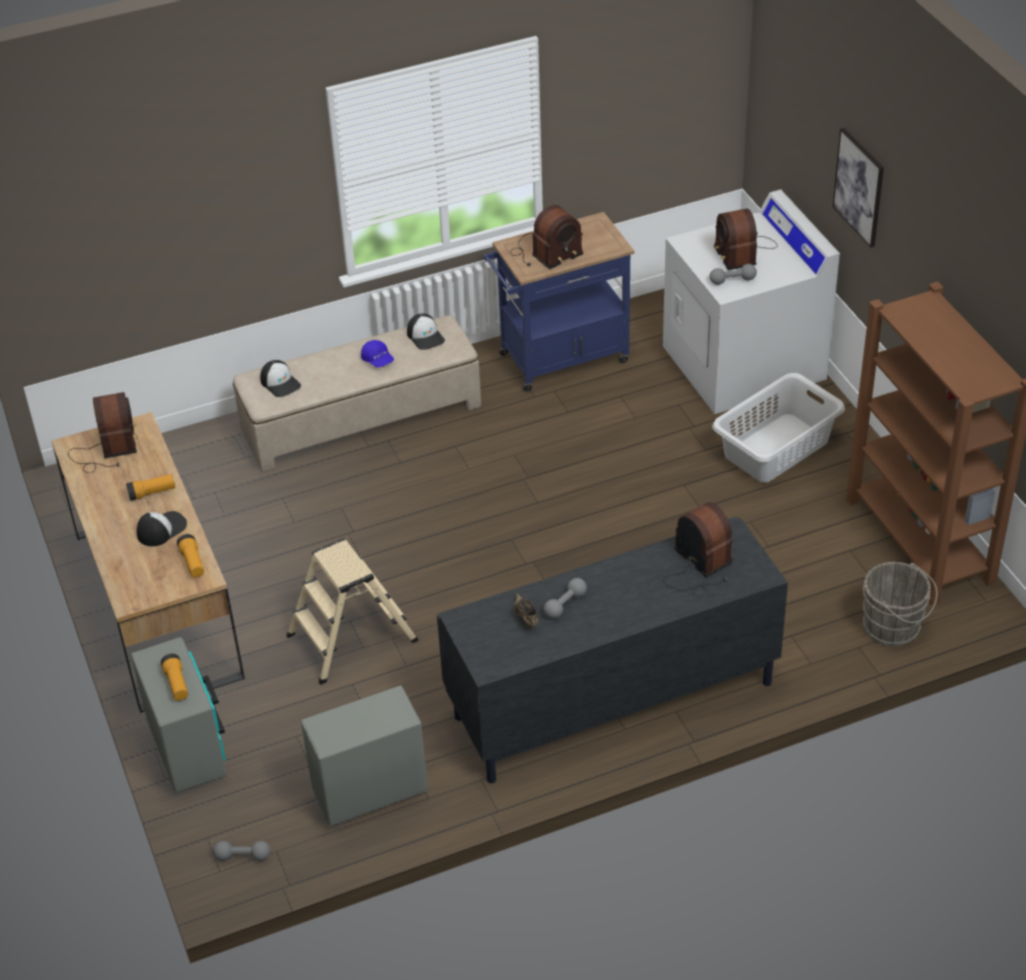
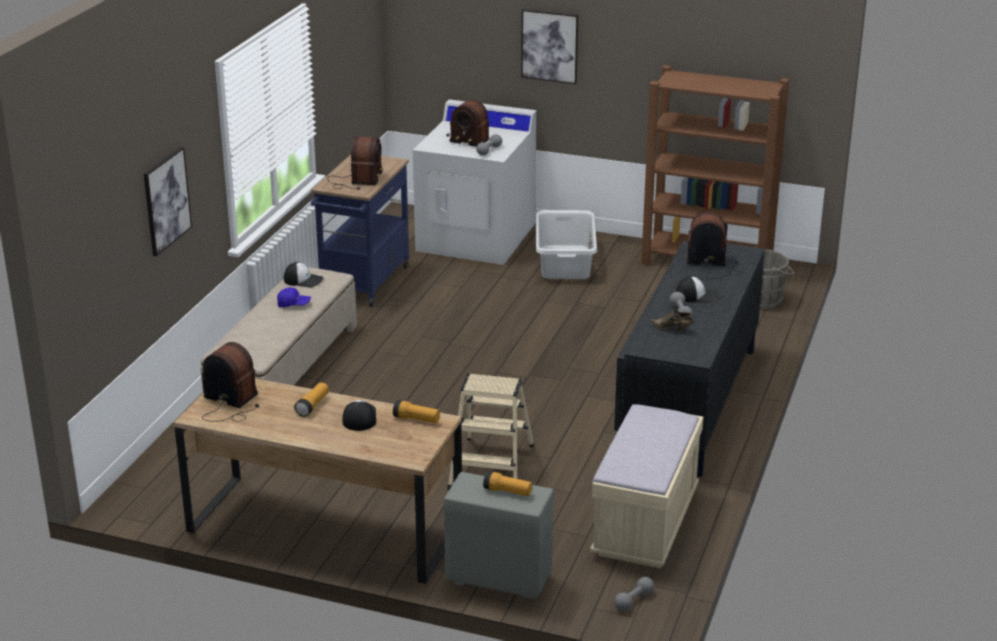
camera: 50 degrees left, 15 degrees down
(211, 216) = (166, 201): none -> picture
(280, 383) = (246, 344): cap -> cap (697, 295)
(369, 793) = (646, 524): grey nightstand -> beige bench

